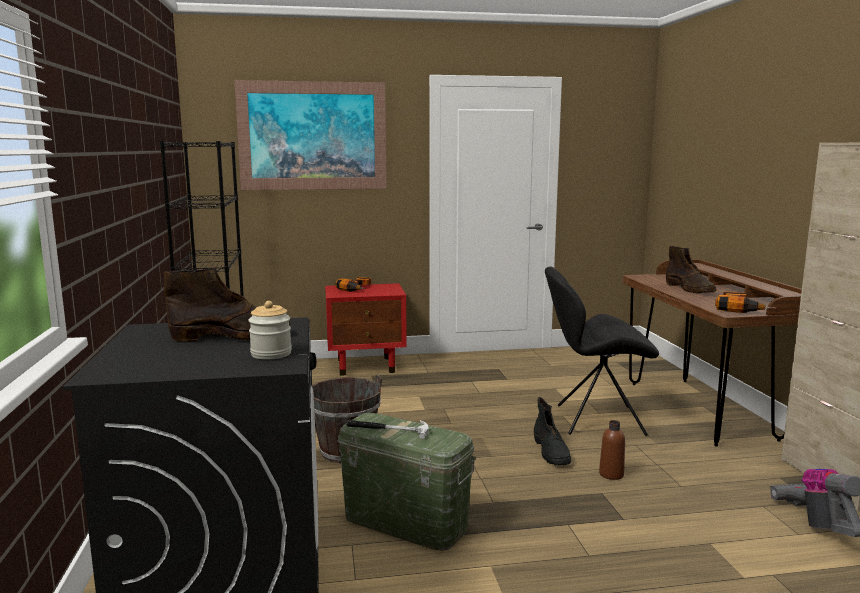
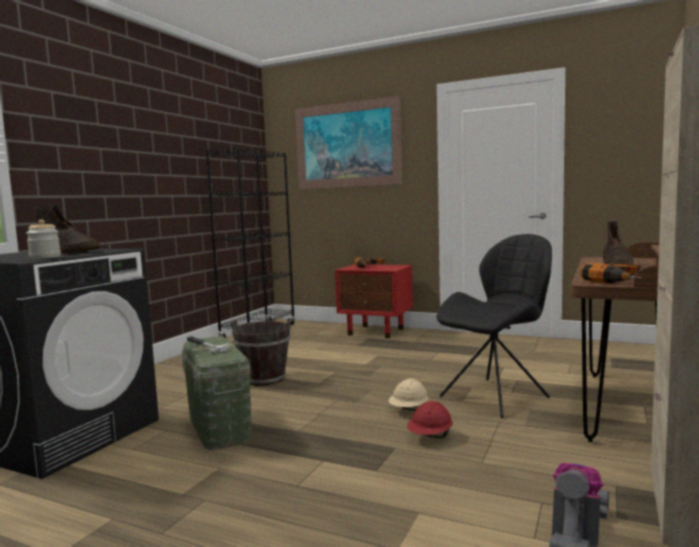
camera: 35 degrees right, 5 degrees down
(551, 452) = (409, 410): black boot -> beige hard hat
(595, 420) = (497, 396): black chair -> black chair turned 105 degrees clockwise
(611, 474) = (430, 437): brown bottle -> red hard hat

